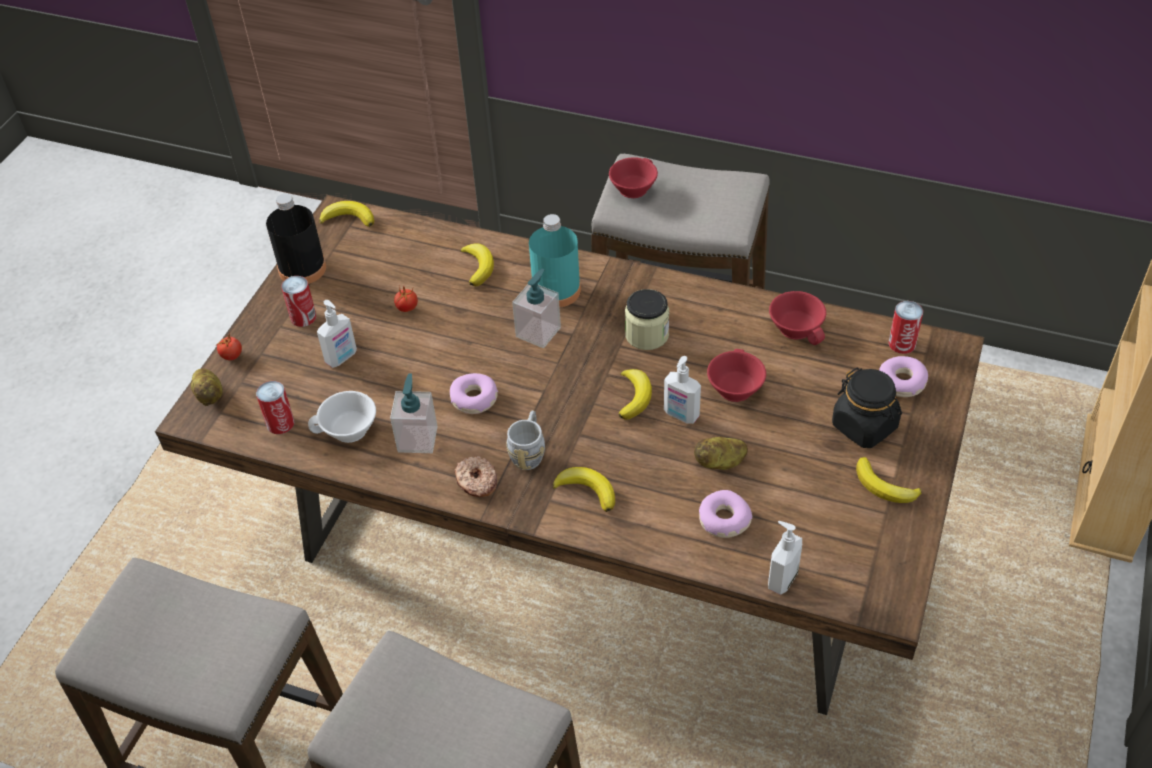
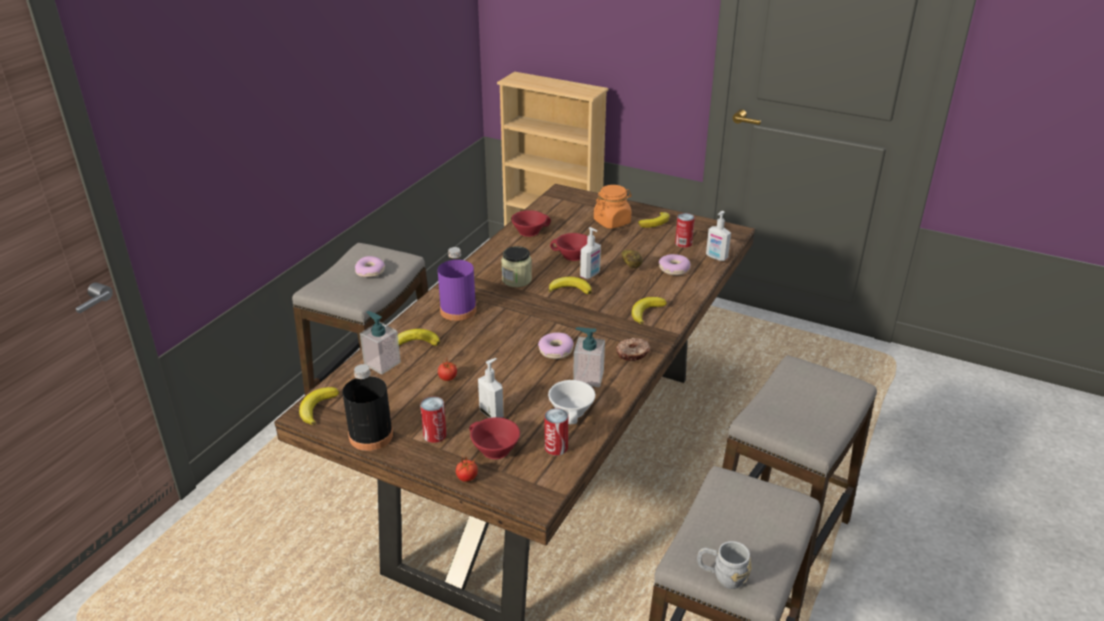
camera: 85 degrees left, 15 degrees down
(210, 395) = (512, 490): potato -> none
(529, 452) = (610, 331): grey mug -> grey mug (721, 576)
(538, 332) = (498, 320): soap dispenser -> soap dispenser (382, 363)
(556, 290) = (458, 310): turquoise bottle -> purple bottle
(632, 187) = (339, 291): red cup -> red cup (493, 449)
(864, 426) = (612, 222): black jar -> orange jar
(902, 344) = (553, 204): can -> can (683, 243)
(902, 382) = (582, 208): donut -> donut (370, 271)

